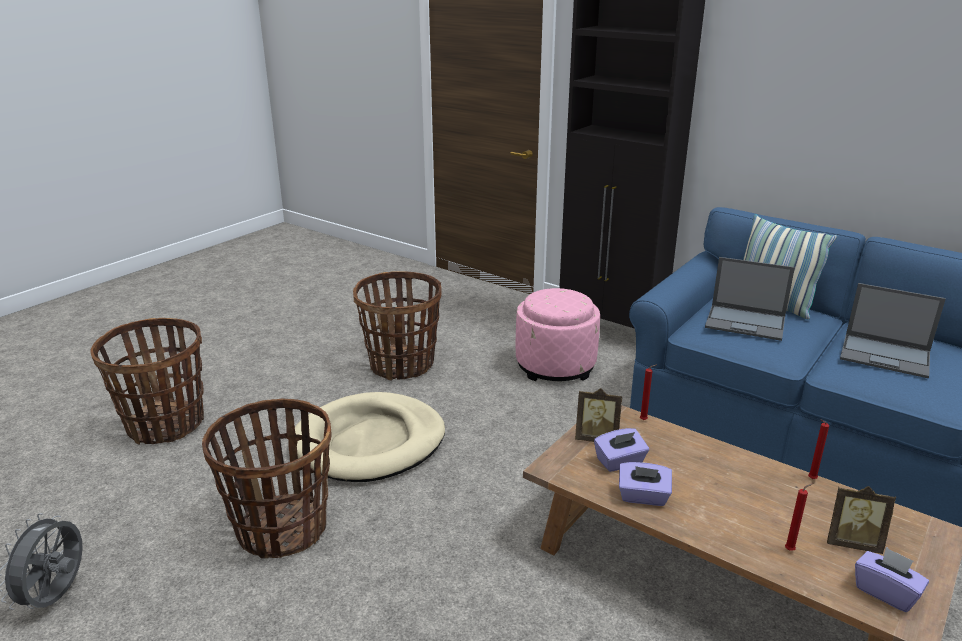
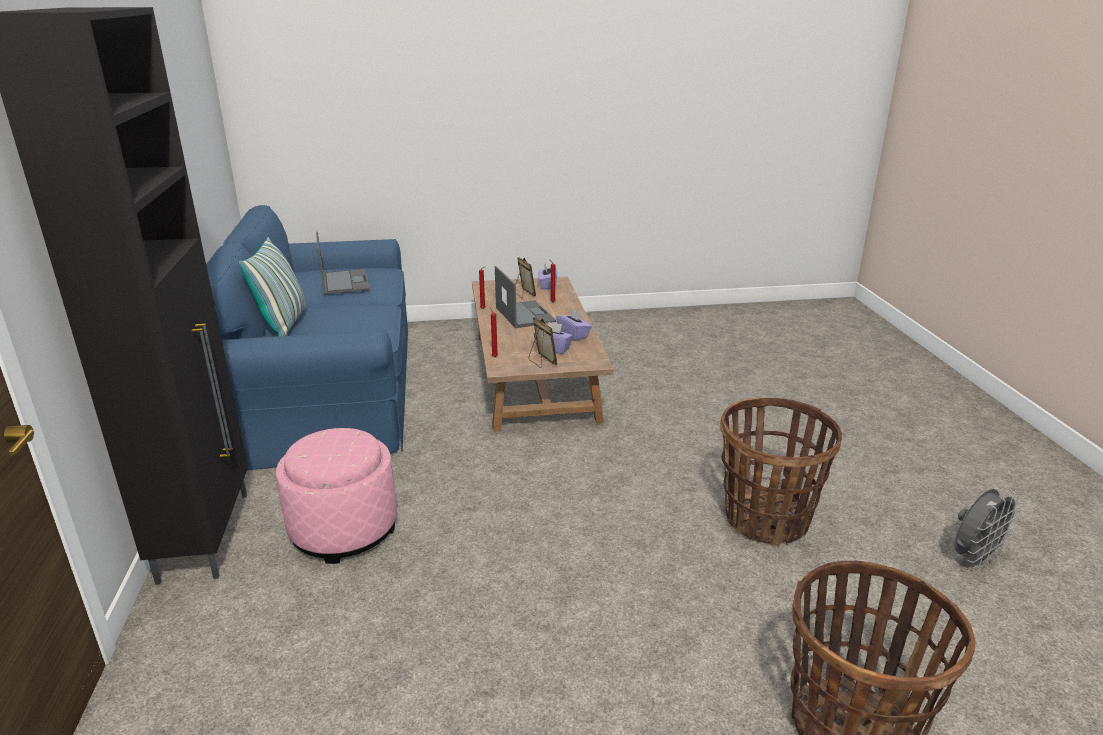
camera: 135 degrees left, 0 degrees up
(370, 442) = (627, 553): beige dog bed -> none
(402, 364) = (473, 641): basket -> none
(746, 322) = (343, 320): laptop -> laptop (524, 314)

